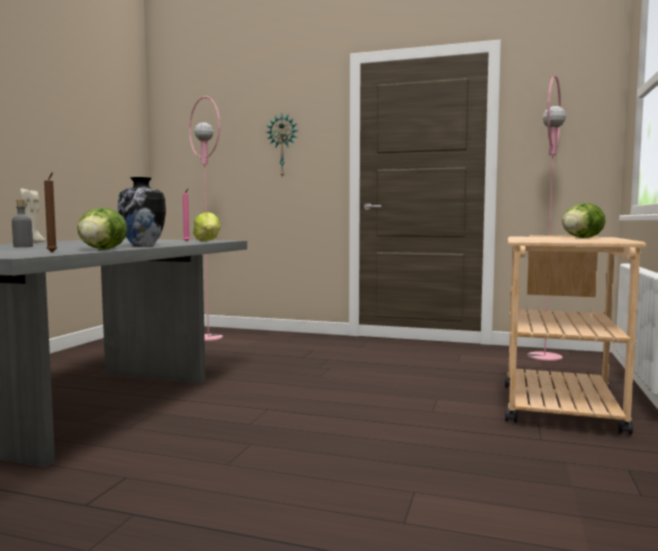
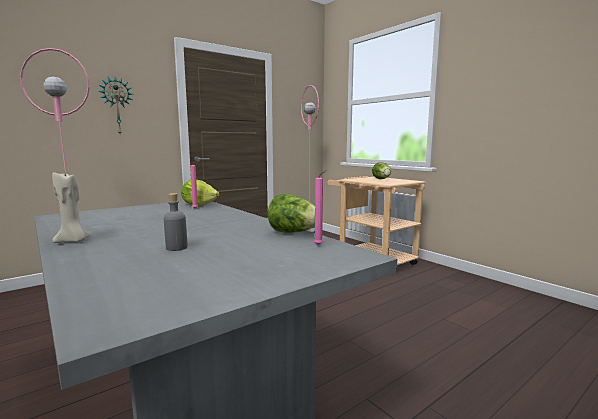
camera: 55 degrees left, 5 degrees up
(52, 252) = (320, 245): brown candle -> pink candle
(143, 245) = (247, 221): vase -> none

